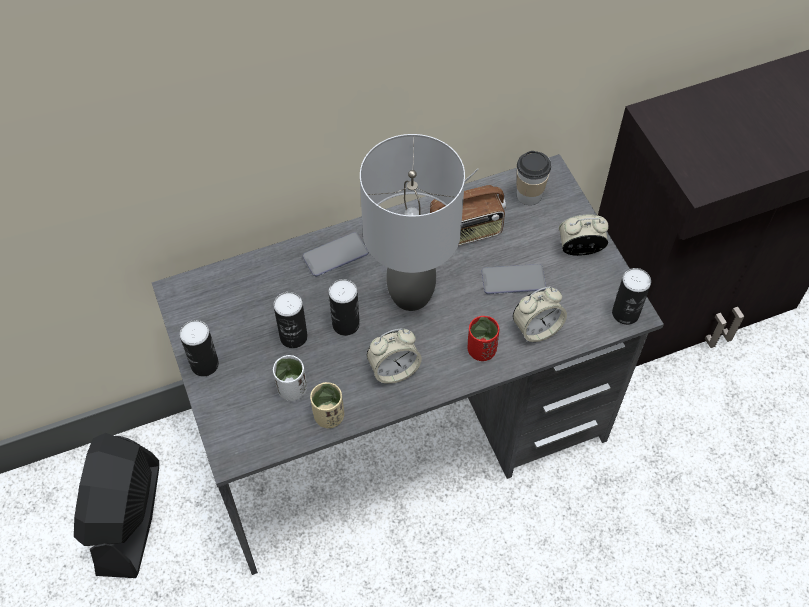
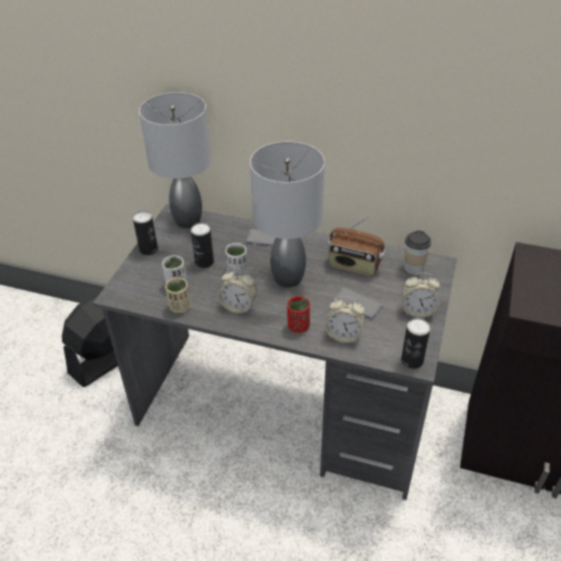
camera: 40 degrees right, 15 degrees down
(206, 289) = (187, 220): none -> grey table lamp
(345, 324) = (237, 271): can -> white cup
(580, 249) = (417, 311): alarm clock -> alarm clock turned 150 degrees clockwise

